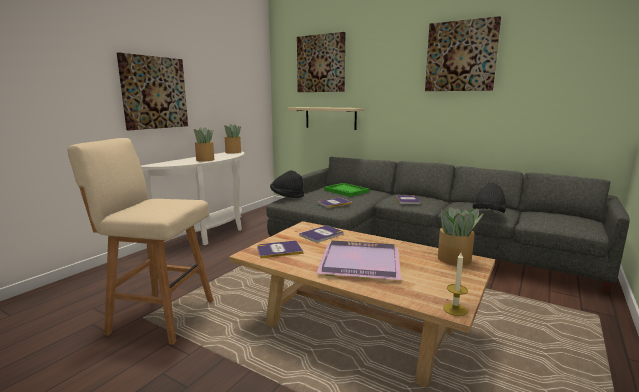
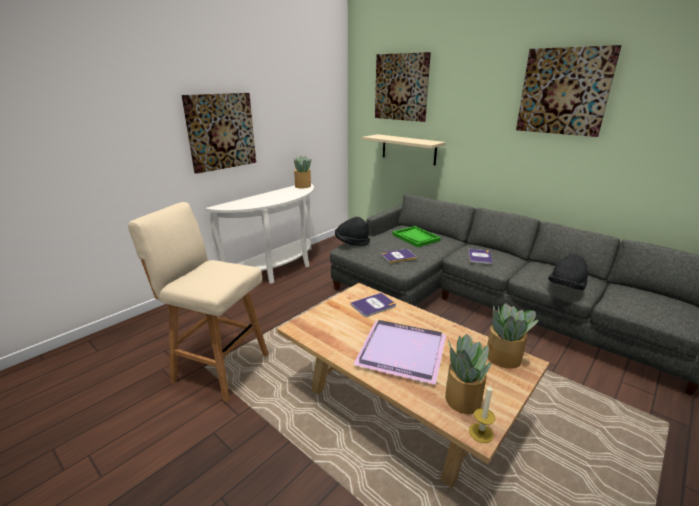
camera: 10 degrees right, 10 degrees up
(205, 160) = (271, 200): potted plant -> potted plant (462, 399)
(279, 250) = (326, 324): book -> none

